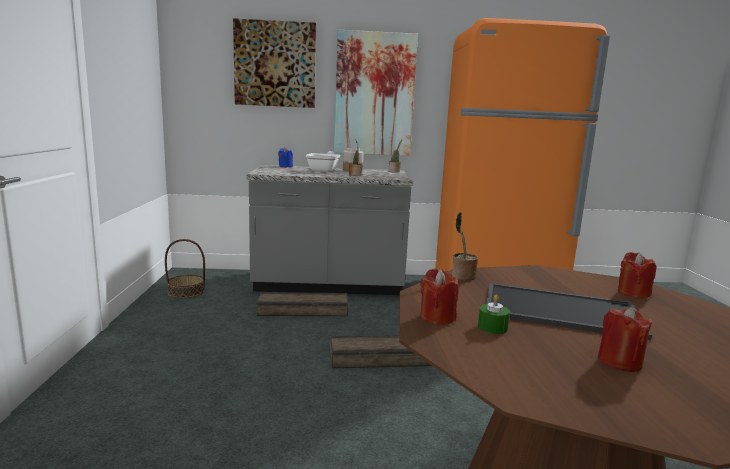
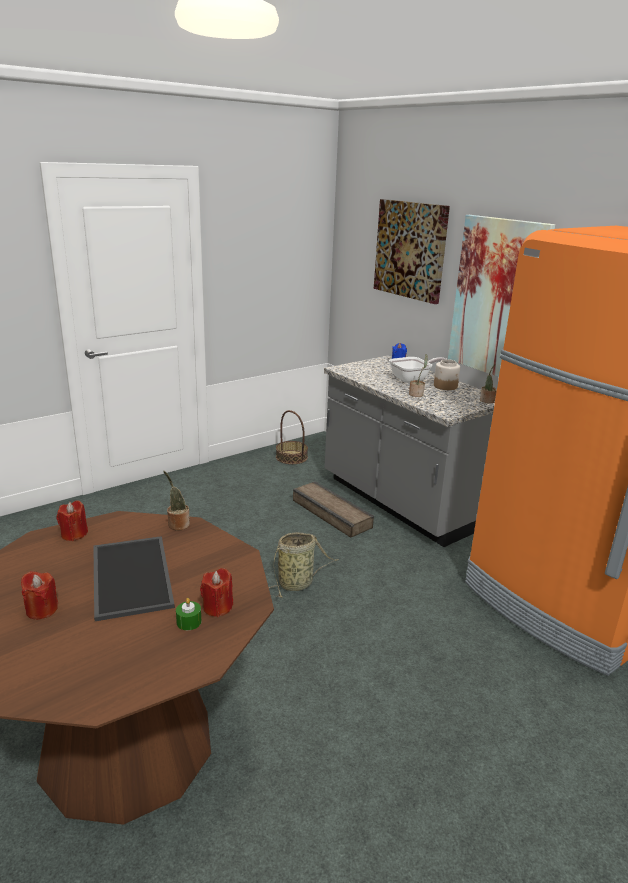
camera: 55 degrees right, 10 degrees up
(383, 357) = (297, 583): crate -> basket
(492, 327) = (72, 556): green candle -> green candle (189, 622)

